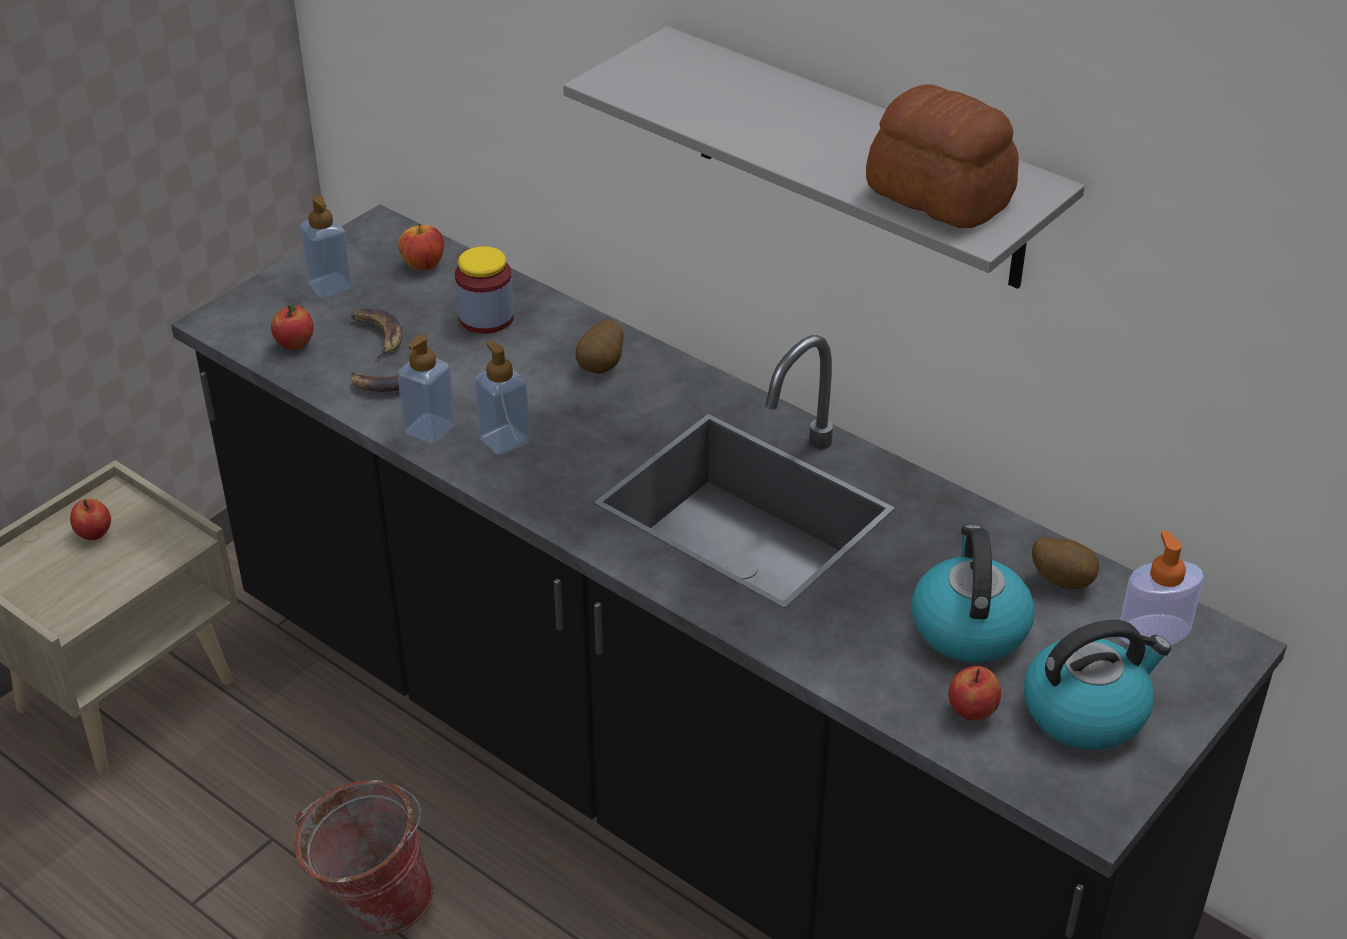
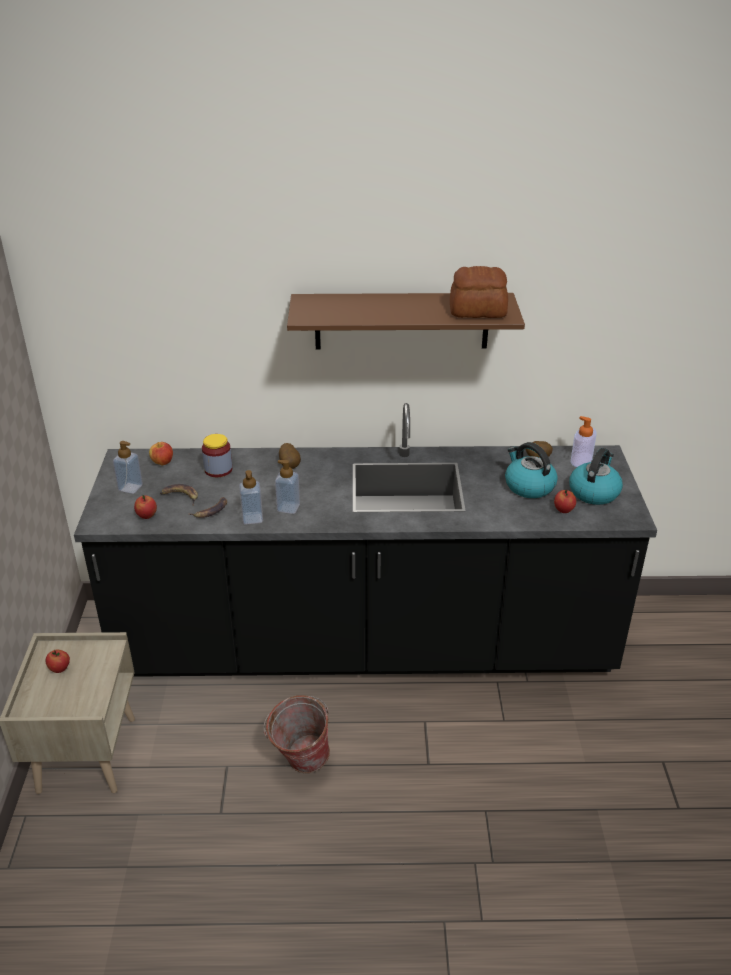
camera: 40 degrees left, 5 degrees down
(858, 159) = (401, 321): grey shelf -> brown shelf

